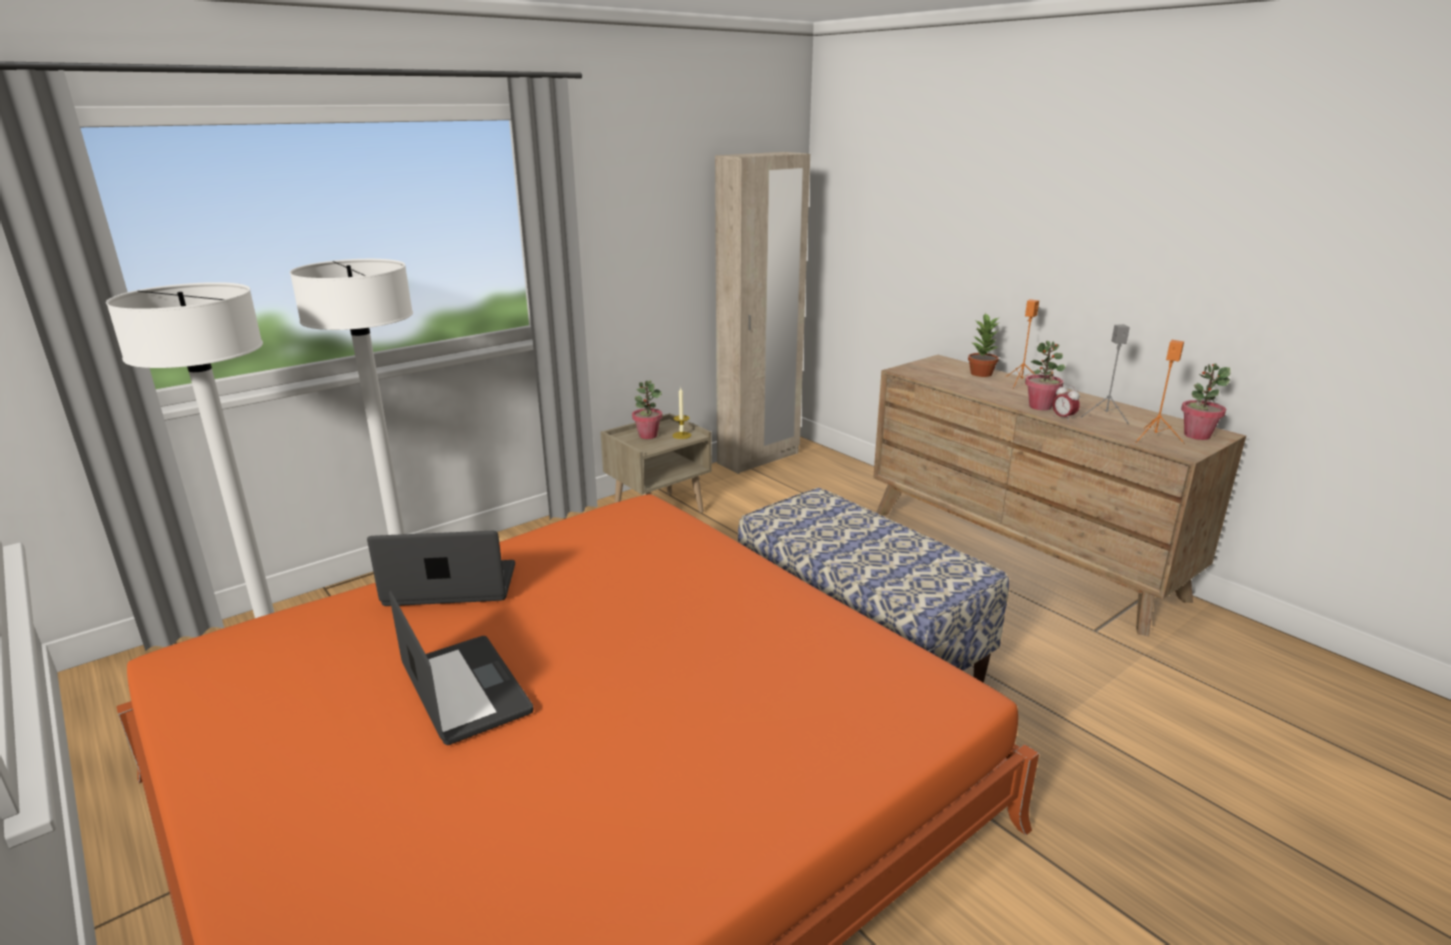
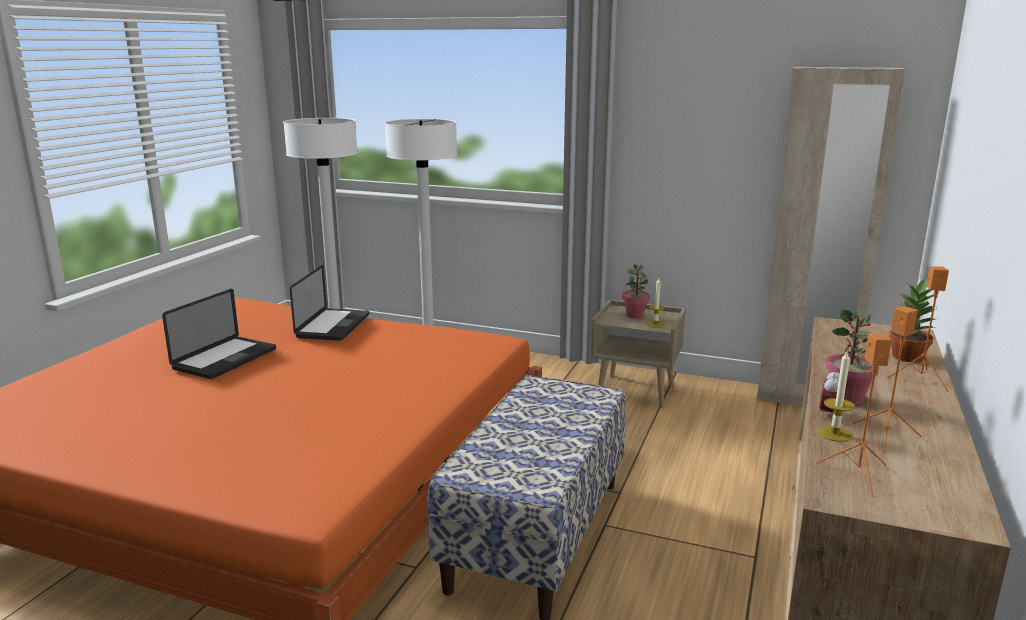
camera: 60 degrees right, 5 degrees down
(451, 586) = (333, 326): laptop -> laptop turned 45 degrees clockwise
(1094, 425) = (834, 433): none -> candle
(1105, 416) = (886, 437): grey speaker -> orange speaker
(1196, 435) = (927, 504): potted plant -> none

